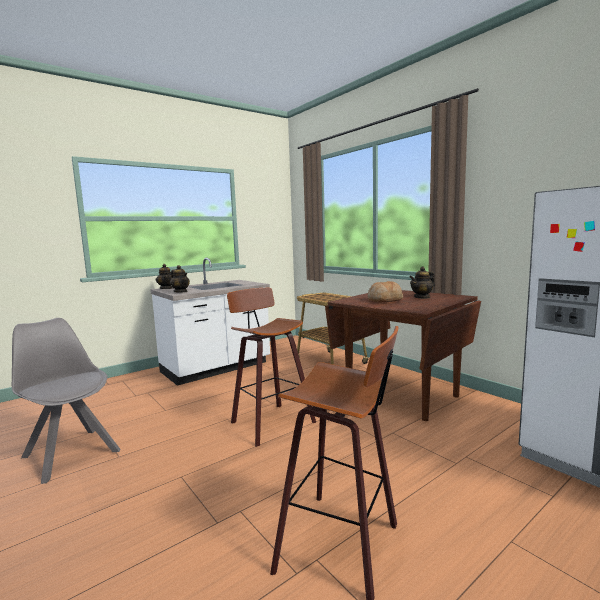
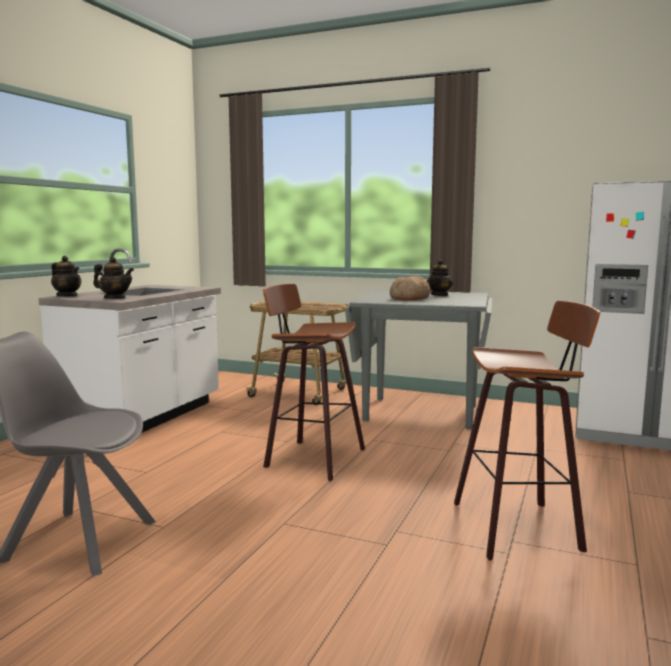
camera: 30 degrees left, 0 degrees up
(402, 395) = (421, 412): brown dining table -> grey dining table

